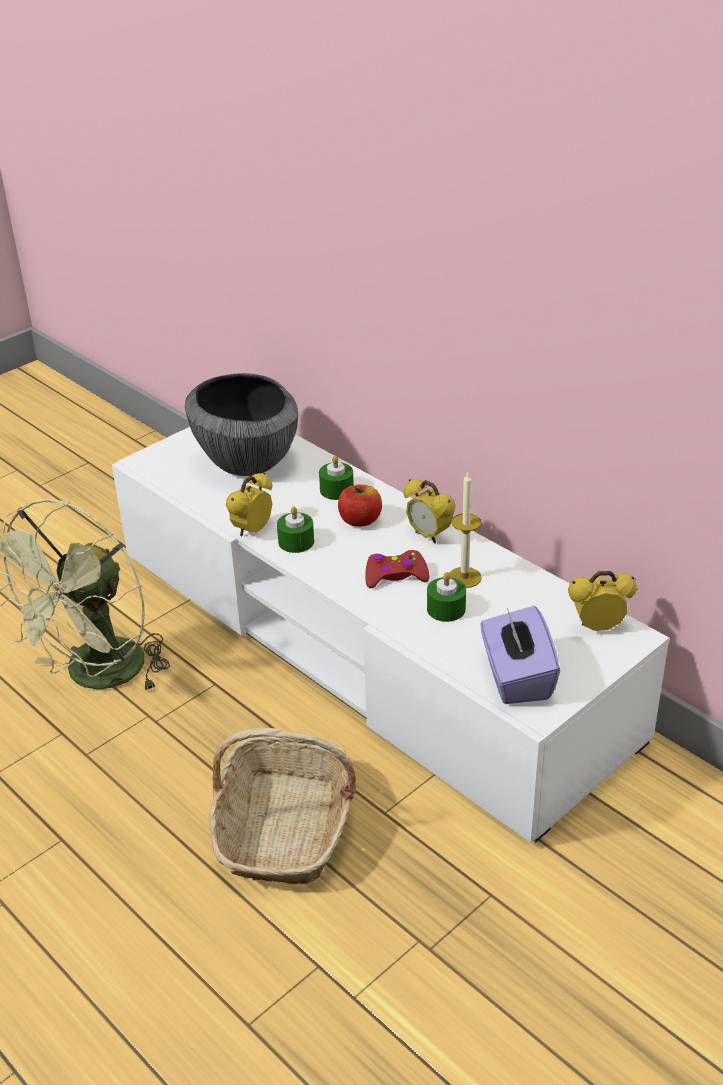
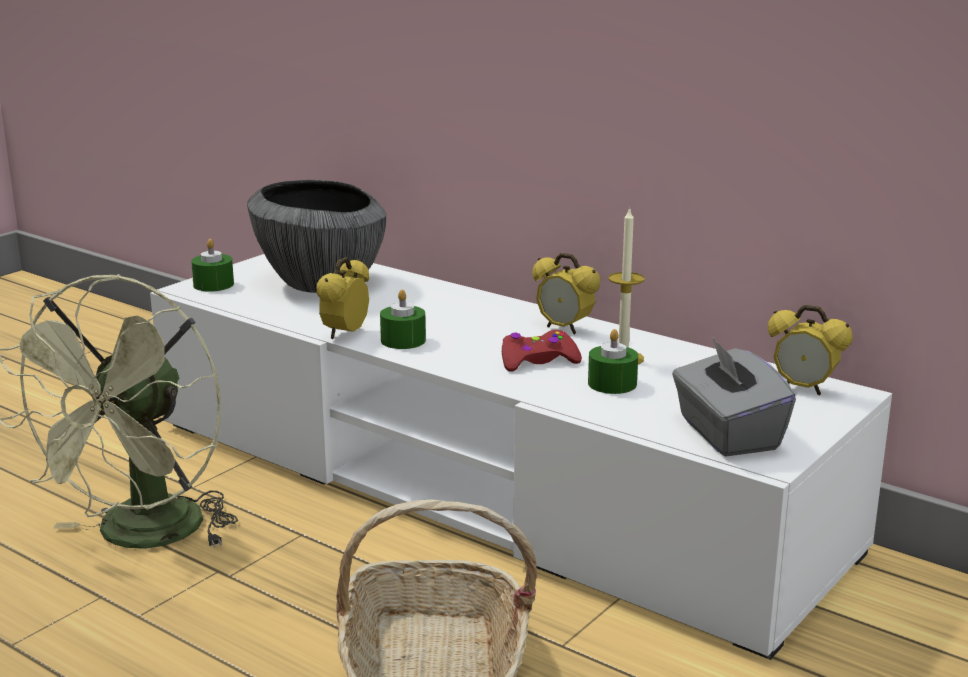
camera: 10 degrees left, 15 degrees down
(336, 490) = (438, 300): green candle -> green candle (213, 284)
(360, 520) = (476, 321): apple -> none
(516, 677) = (727, 434): purple tissue box -> grey tissue box
(598, 627) = (803, 389): alarm clock -> alarm clock turned 135 degrees counterclockwise

